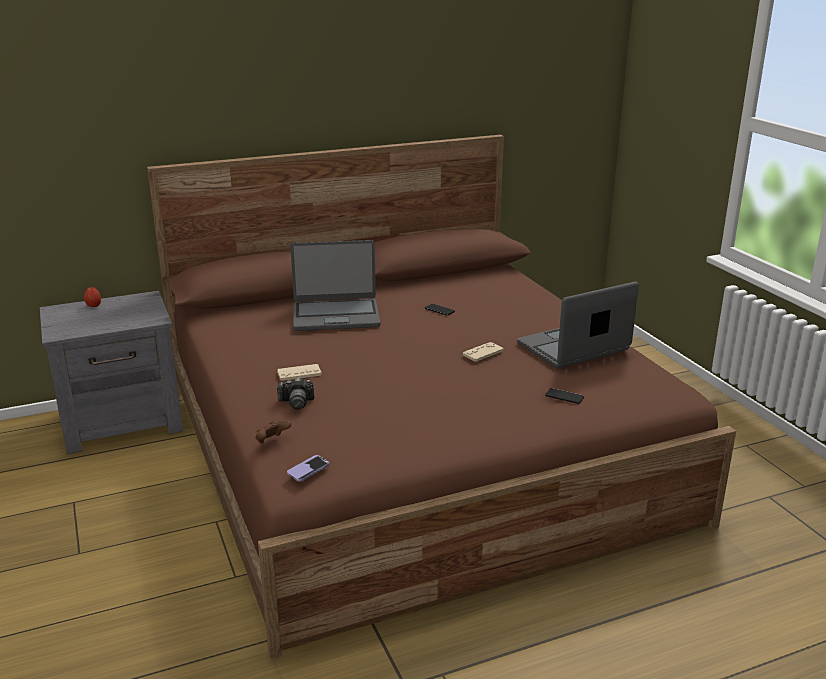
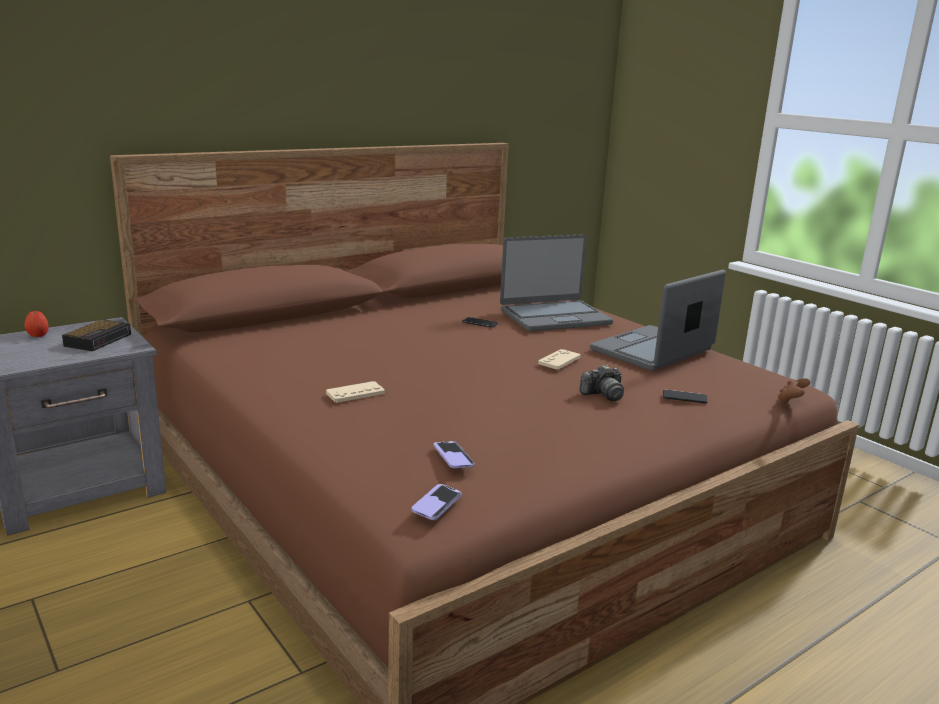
camera: 15 degrees left, 5 degrees down
(135, 312) = (99, 339): none -> alarm clock
(272, 441) = (365, 473): brown game controller -> brown game controller (791, 401)
(296, 402) = (372, 425): camera -> camera (603, 395)
(336, 316) = (364, 333): laptop -> laptop (554, 317)
(338, 434) = (453, 456): none -> phone

